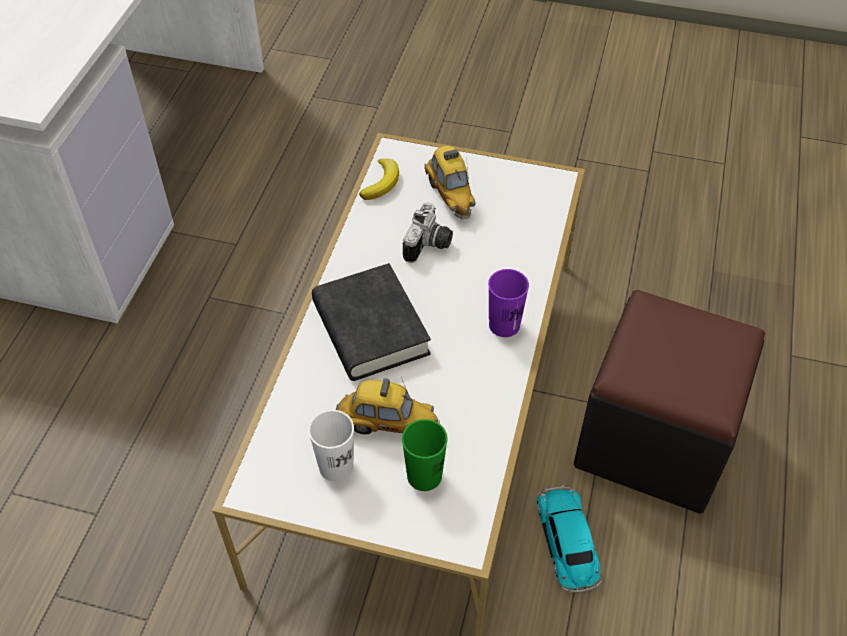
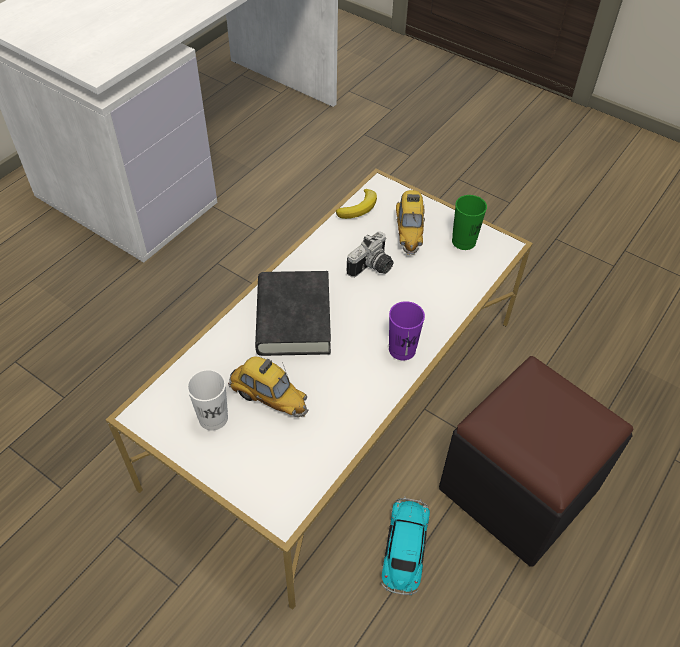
camera: 20 degrees right, 0 degrees up
(424, 476) = (277, 449): green cup -> green cup (463, 241)

